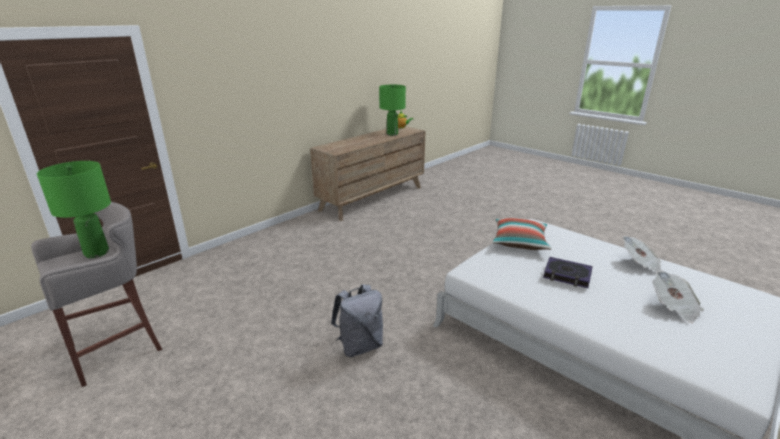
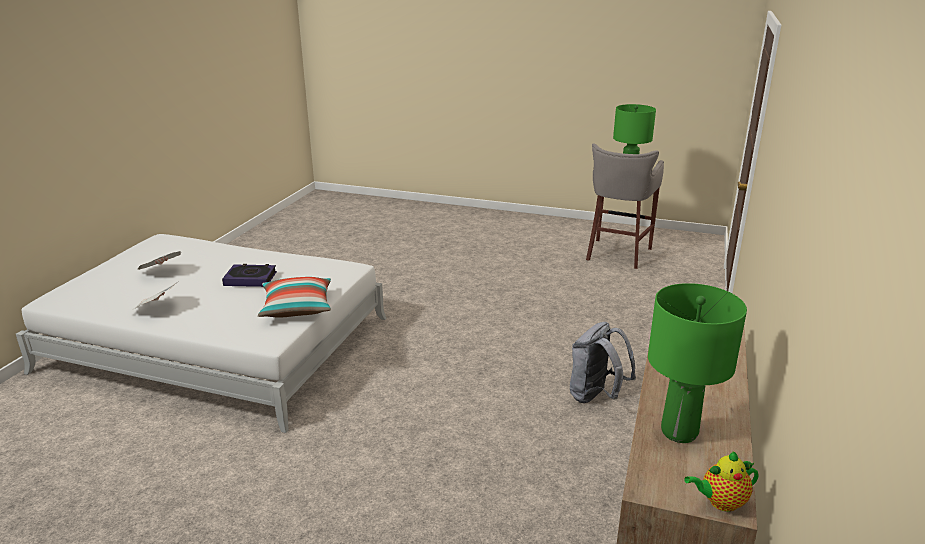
camera: 155 degrees right, 0 degrees up
(360, 346) = (441, 292): grey backpack -> grey backpack (596, 396)

